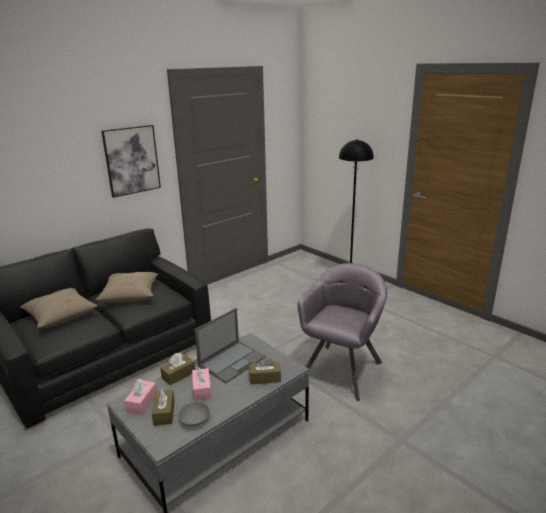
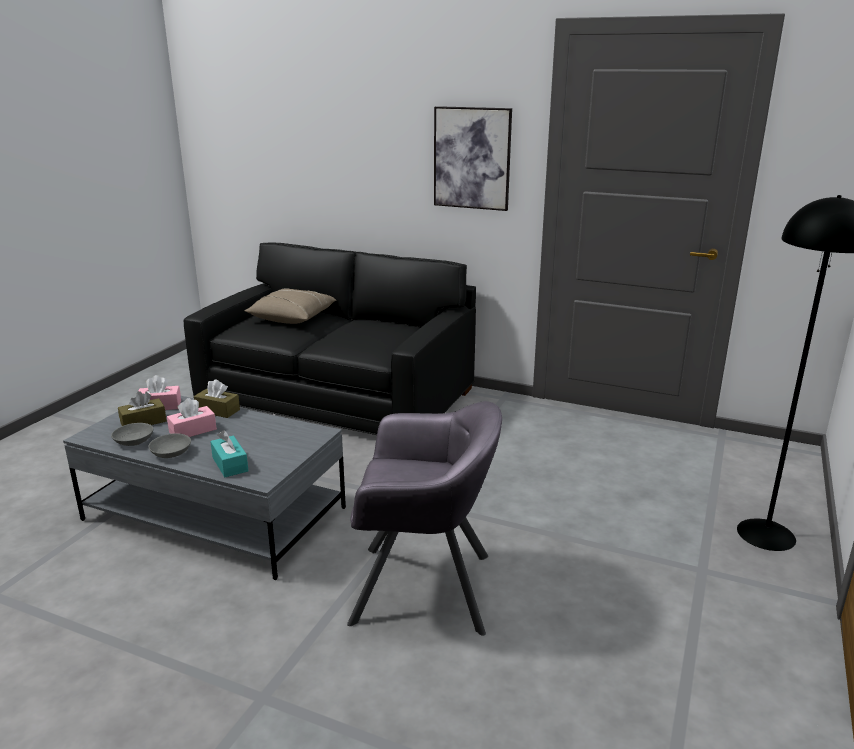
camera: 65 degrees right, 0 degrees up
(130, 295) = (365, 332): beige pillow -> none
(228, 402) = (170, 453): none -> grey bowl
(232, 361) = (262, 434): laptop -> none
(265, 378) = (230, 464): brown tissue box -> turquoise tissue box

